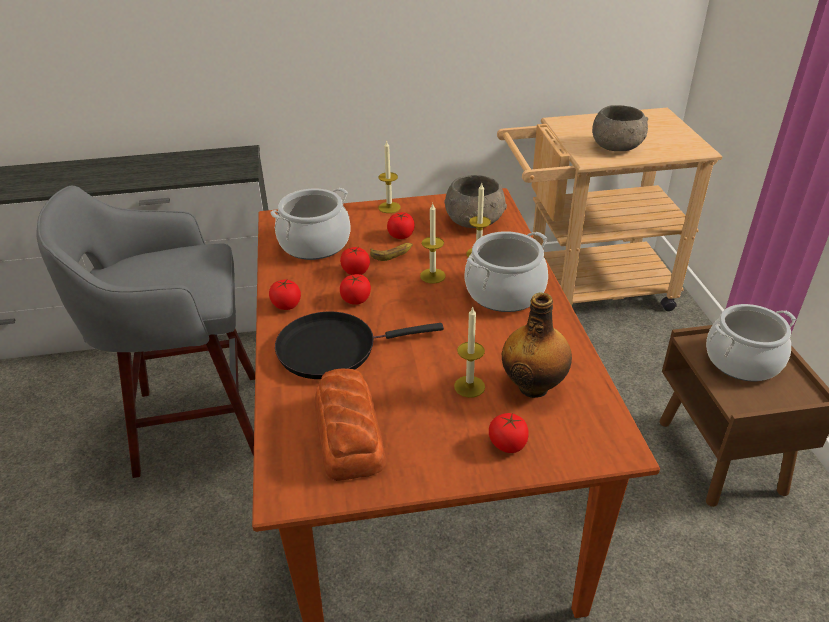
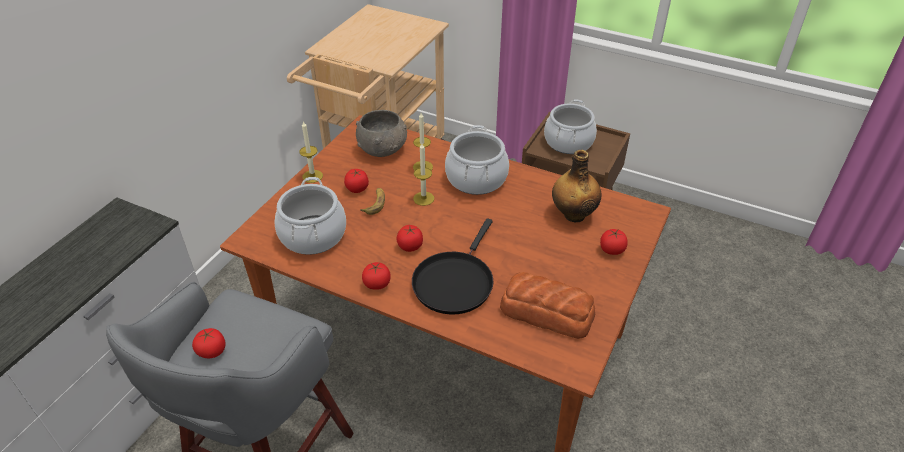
camera: 55 degrees left, 5 degrees up
(356, 271) = (375, 231): tomato -> tomato (212, 351)
(469, 386) = (550, 239): candle -> none
(617, 147) = (388, 47): grey bowl -> none

